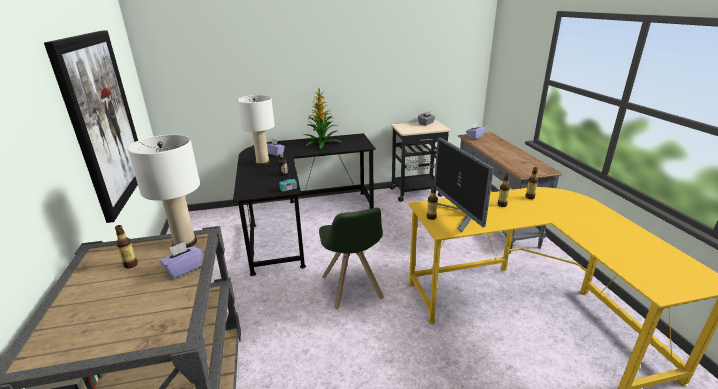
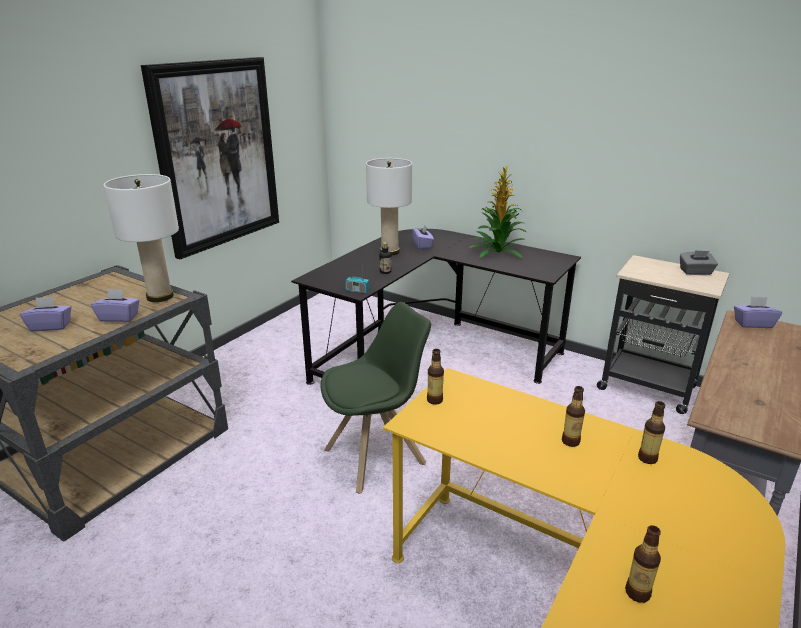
camera: 45 degrees right, 0 degrees up
(131, 265) = (105, 296): bottle -> bottle (637, 593)
(131, 305) = (51, 326): none -> purple tissue box
(352, 287) = (376, 457): green chair -> green chair turned 150 degrees counterclockwise
(459, 216) = (473, 418): monitor -> none

